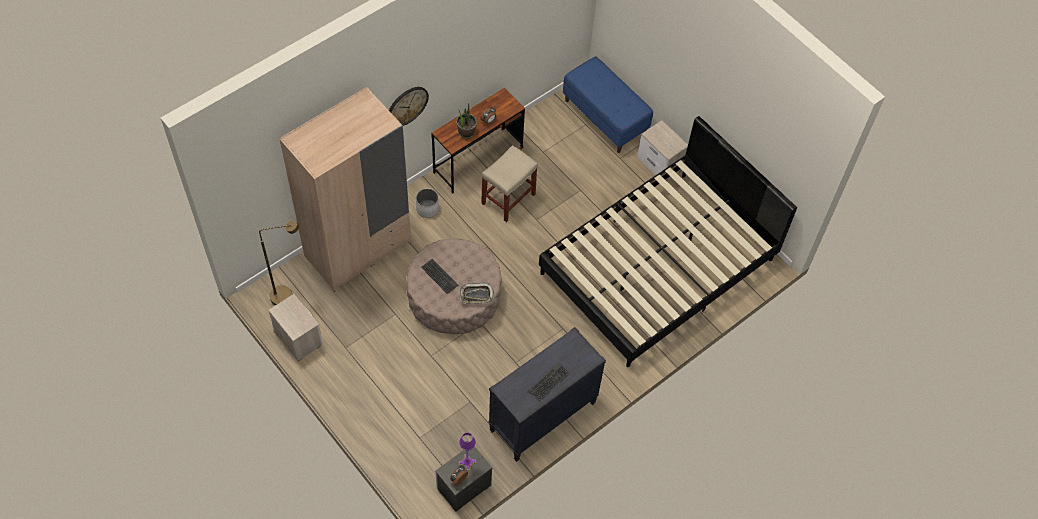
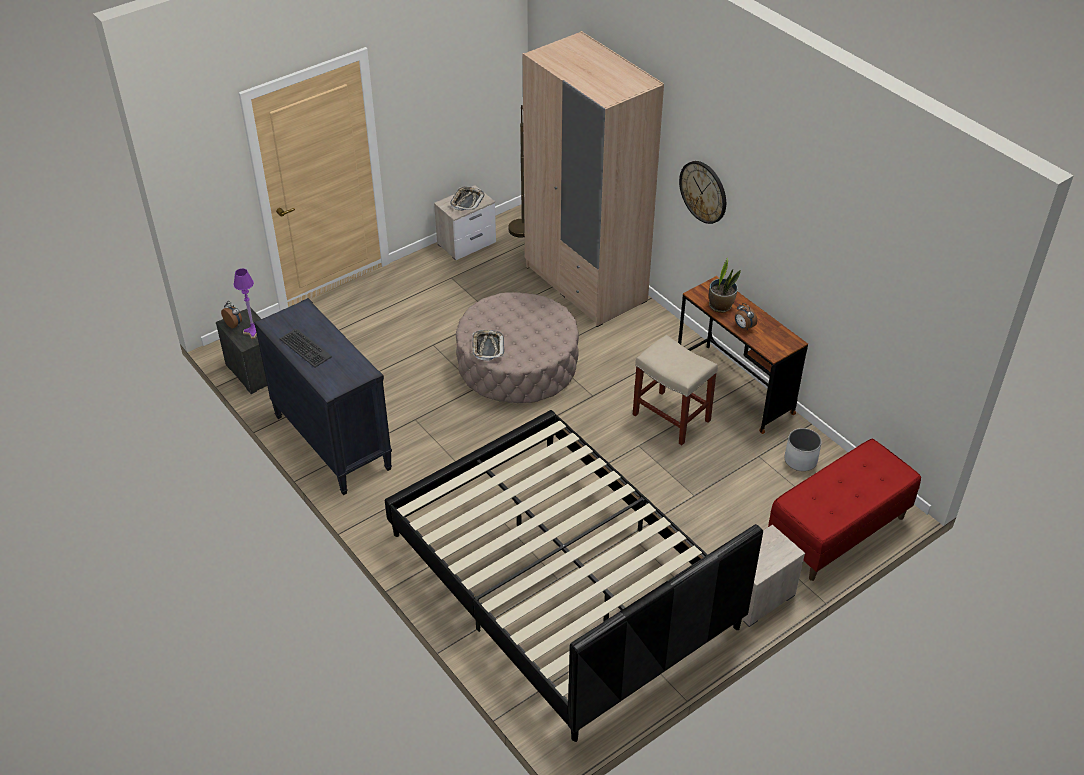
camera: 95 degrees right, 15 degrees down
(293, 315) = (467, 201): none -> tray
(427, 209) = (648, 341): white planter -> white planter (800, 460)
(439, 276) = (517, 315): keyboard -> none
(605, 117) = (837, 531): blue bench -> red bench

